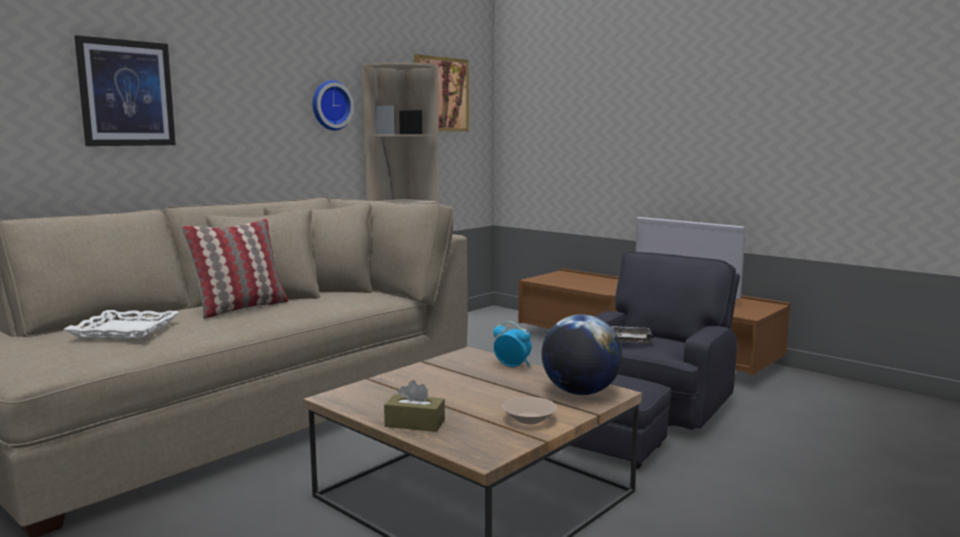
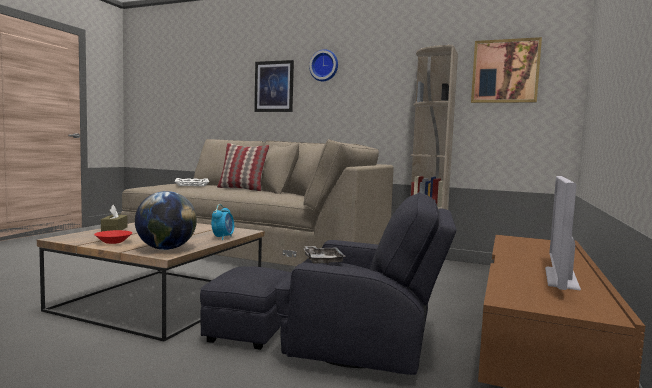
camera: 70 degrees right, 5 degrees down
(330, 105) = (391, 86): wall clock -> wall clock (324, 66)
(529, 419) = (114, 242): beige bowl -> red bowl

